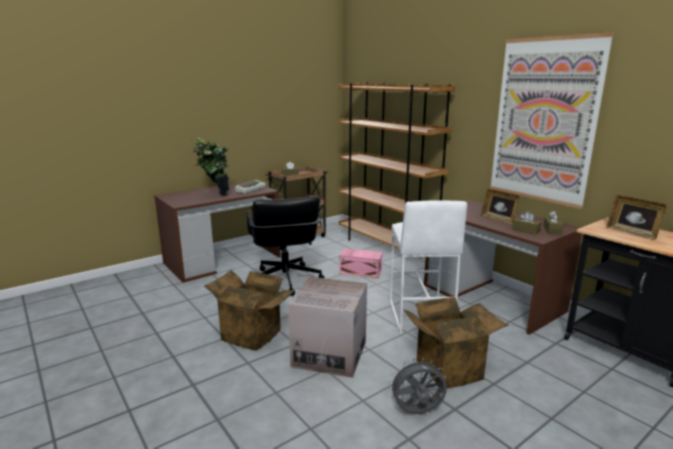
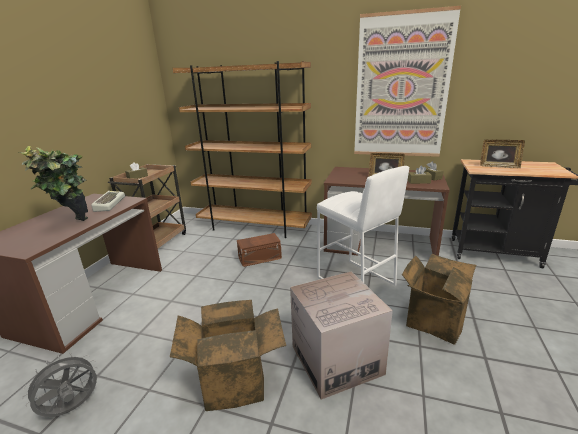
camera: 35 degrees left, 5 degrees up
(285, 280) = (198, 295): black office chair -> none
(360, 271) = (259, 257): pink storage box -> brown storage box
(417, 413) = (471, 379): grey fan -> grey fan (72, 408)

